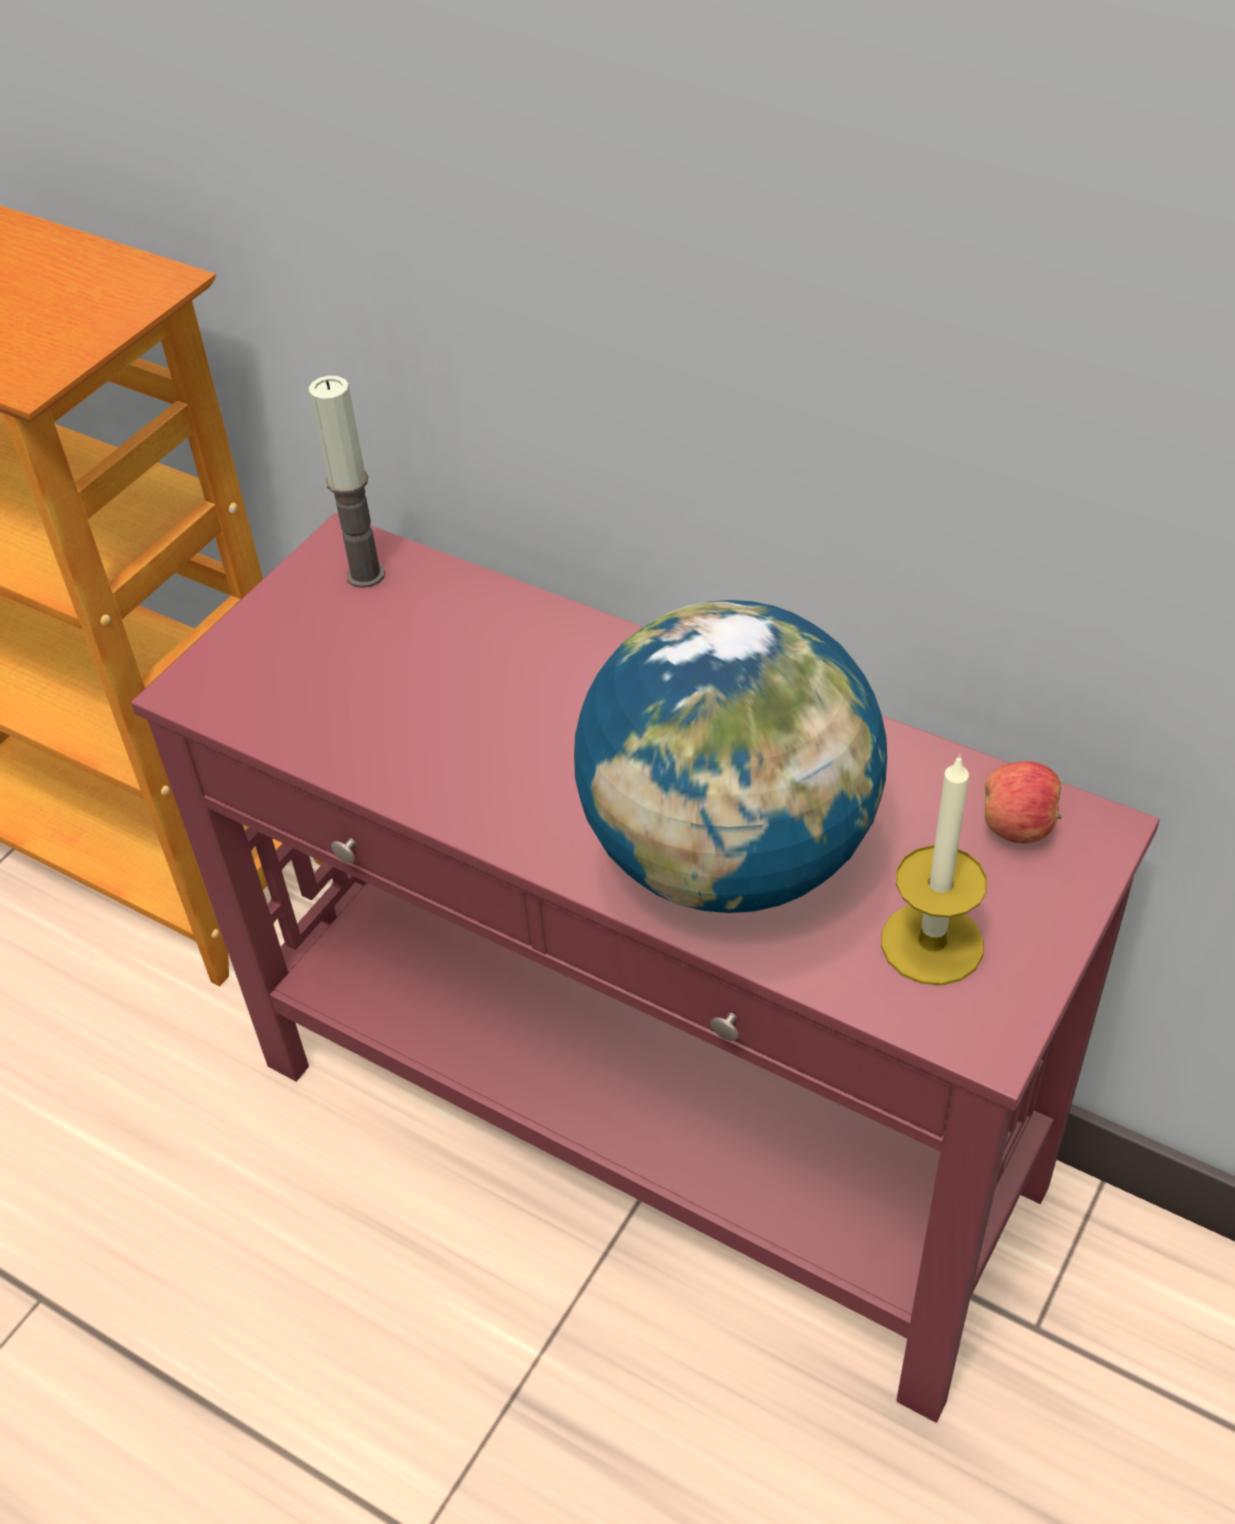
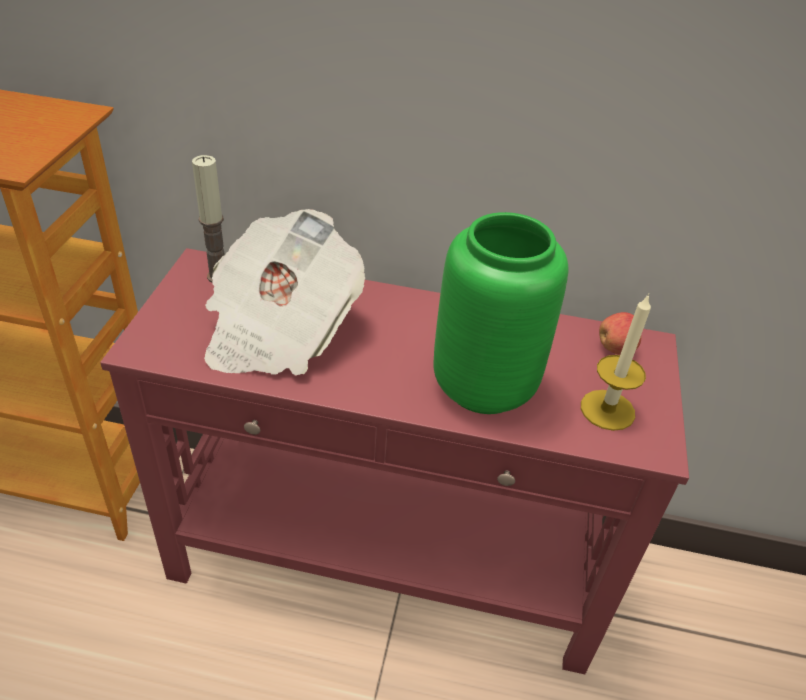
camera: 25 degrees left, 5 degrees down
(423, 689) = (278, 329): none -> newspaper
(729, 856) = (486, 386): globe -> green vase

